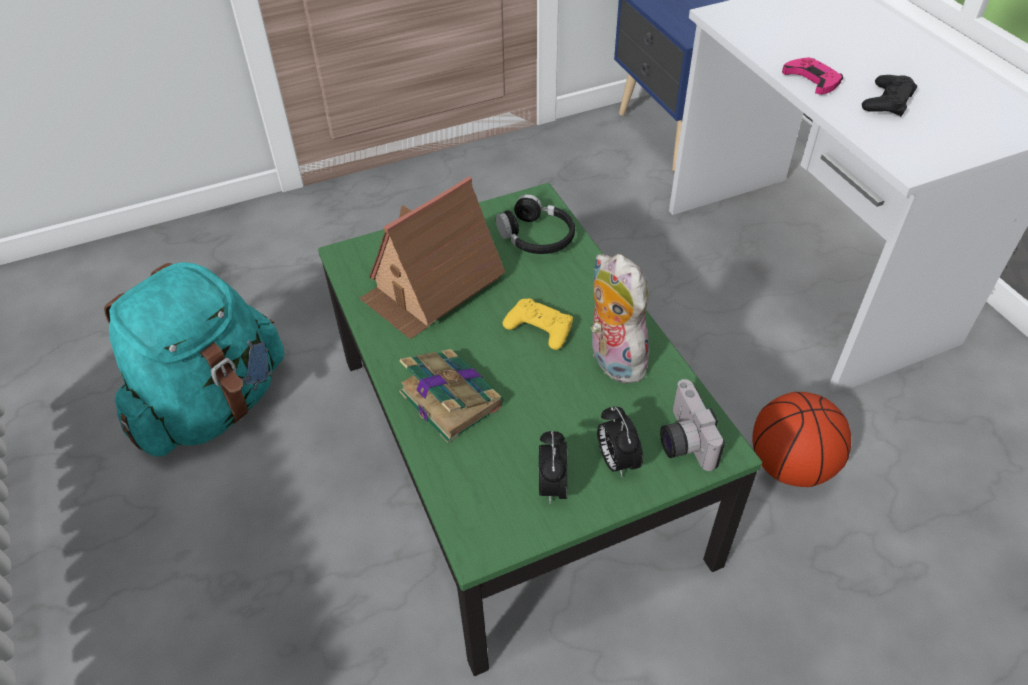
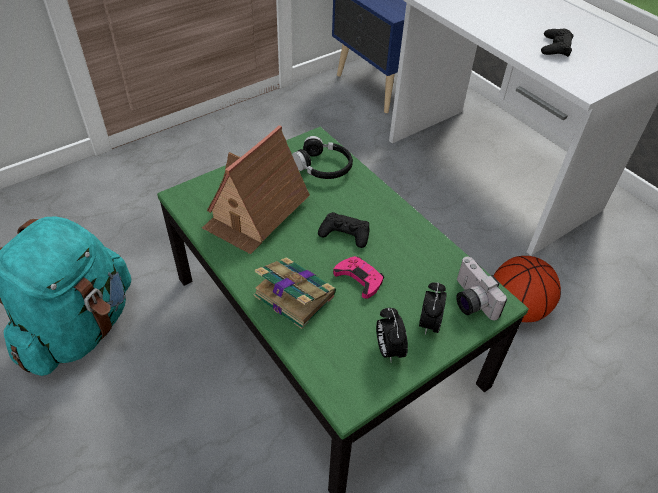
camera: 15 degrees left, 0 degrees up
(539, 328) = (345, 233): yellow game controller -> black game controller
(612, 359) = (404, 249): plush toy -> none
(616, 461) = (429, 323): alarm clock -> alarm clock turned 45 degrees clockwise
(812, 79) = (502, 36): pink game controller -> pink game controller (359, 278)

